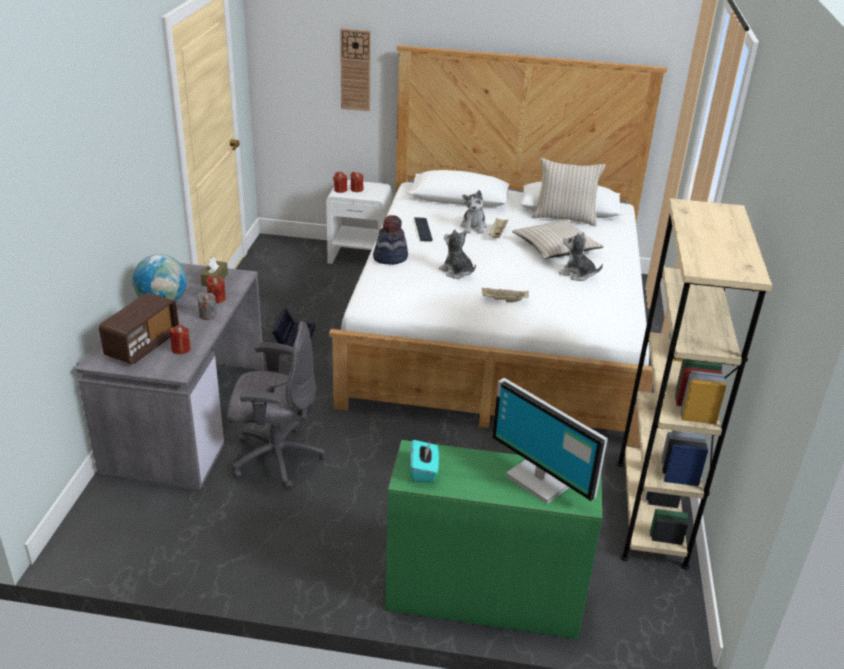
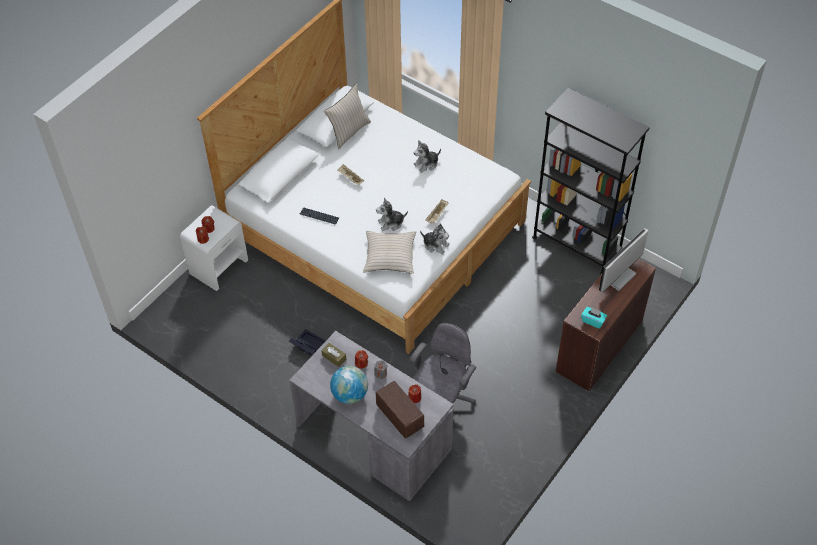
camera: 60 degrees left, 20 degrees up
(355, 70) = (170, 156): wall clock -> none
(390, 257) = (348, 250): hat -> none
(473, 227) = (331, 186): plush toy -> plush toy (435, 245)
(483, 595) = (598, 345): green desk -> brown desk
(540, 479) = (620, 277): monitor -> monitor turned 150 degrees clockwise
(555, 247) = (386, 157): beige pillow -> beige pillow (389, 256)
(650, 512) = (576, 245): beige bookcase -> black bookcase

